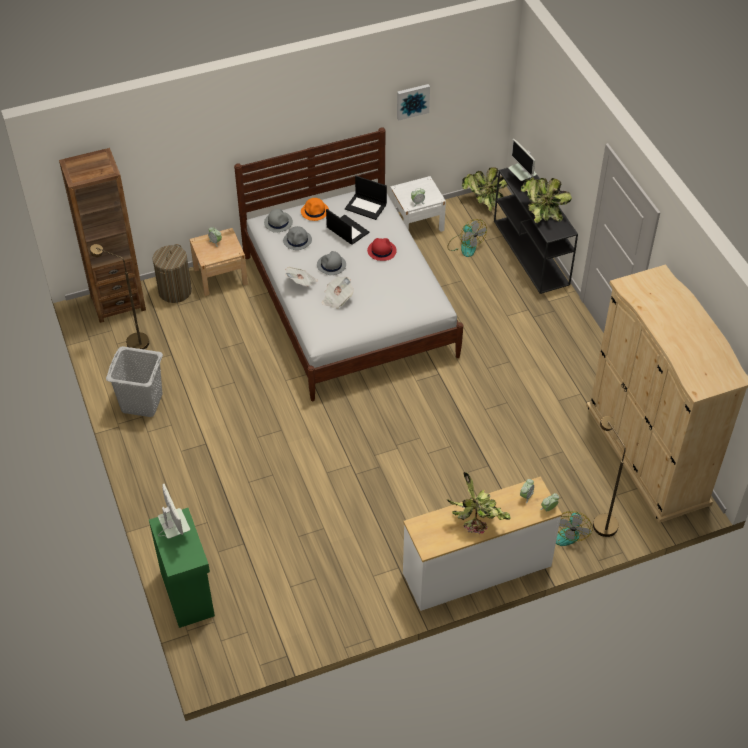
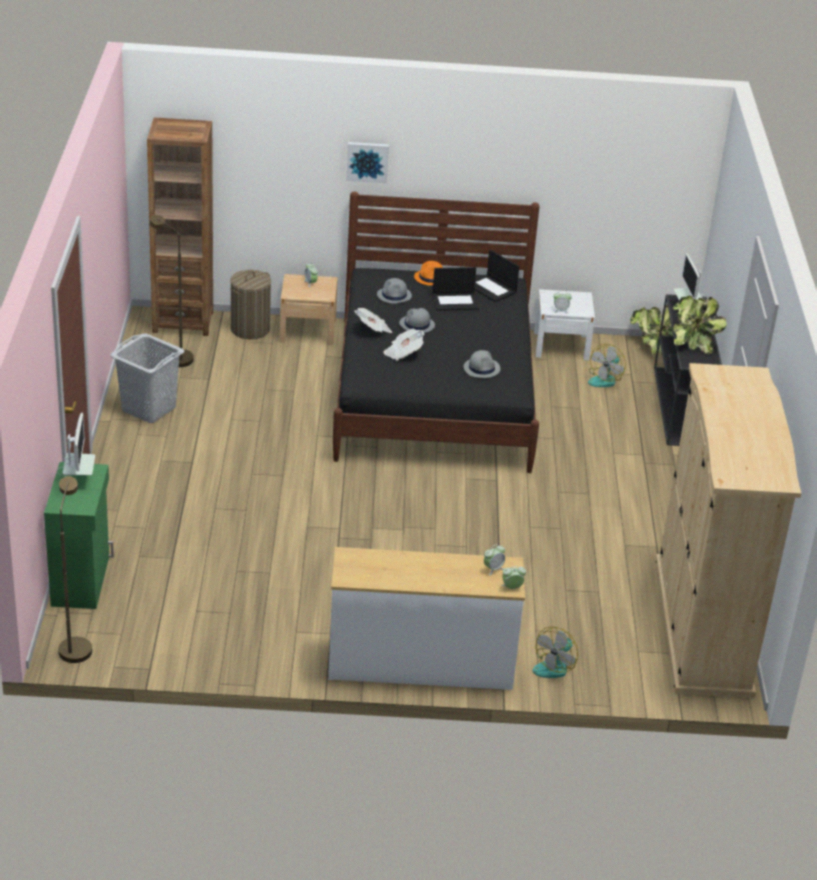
camera: 20 degrees right, 15 degrees down
(278, 222) = (384, 276): grey hat -> grey hat (482, 368)
(347, 230) = (455, 301): laptop -> laptop turned 105 degrees clockwise
(349, 305) = (434, 393): white bed -> black bed
(381, 250) = (482, 328): red hat -> none
(412, 101) = (579, 181): picture -> picture (367, 161)
(465, 245) = (605, 379): fan -> fan turned 45 degrees clockwise
(478, 521) = (420, 573): potted plant -> none
(601, 521) = (602, 668): brown floor lamp -> brown floor lamp (75, 645)

